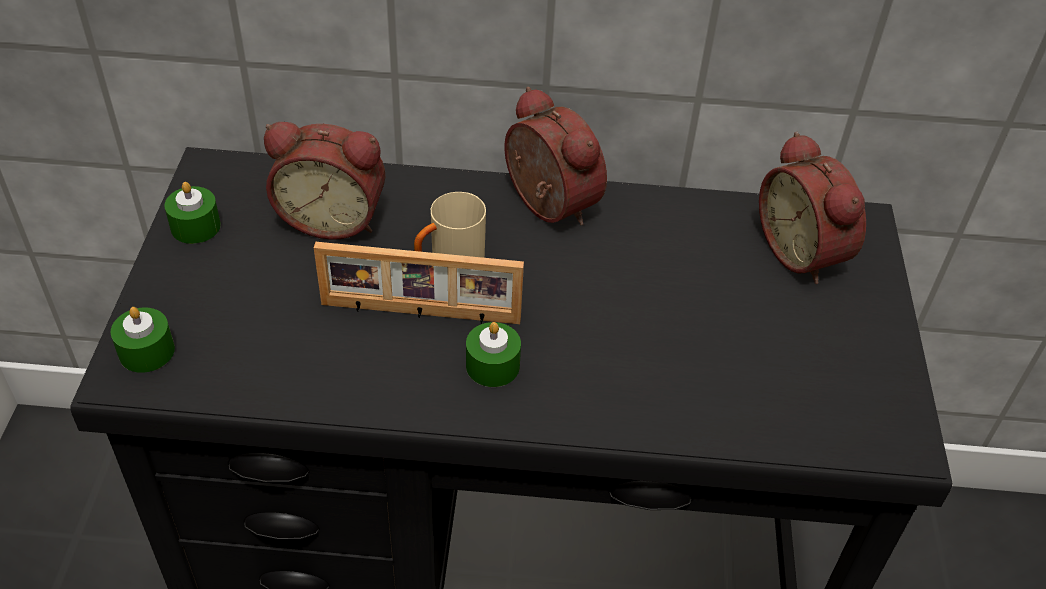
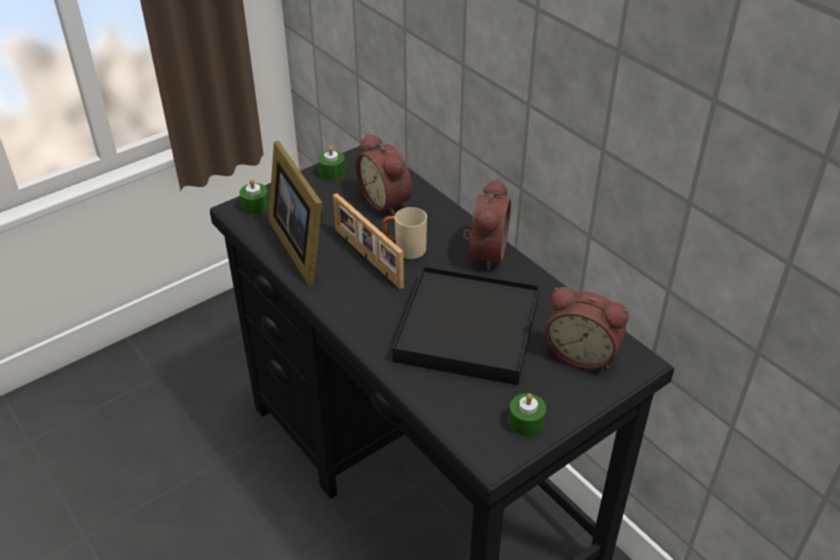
camera: 50 degrees right, 5 degrees down
(306, 359) = (302, 245): none -> picture frame
(492, 366) = (365, 296): green candle -> green candle (526, 422)
(664, 314) = (467, 329): none -> black tray
(804, 251) = (582, 353): alarm clock -> alarm clock turned 90 degrees counterclockwise

